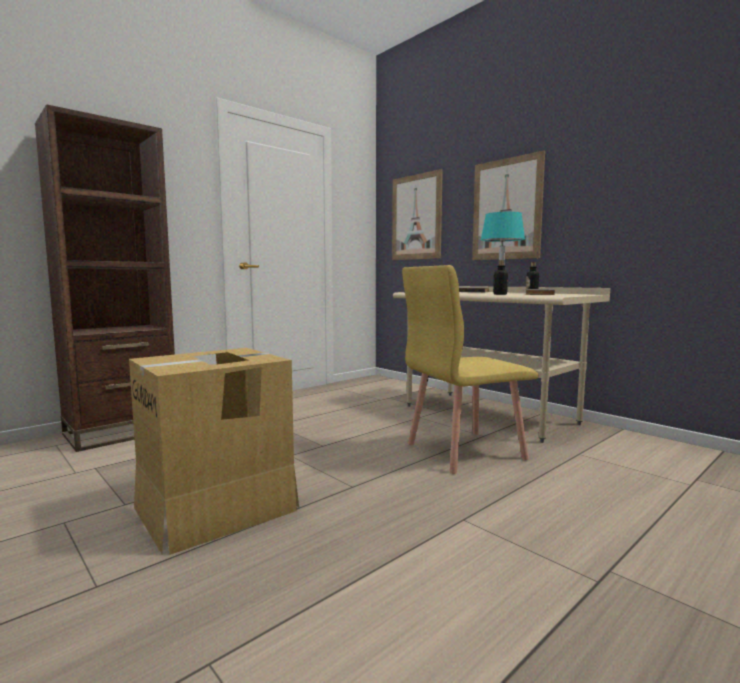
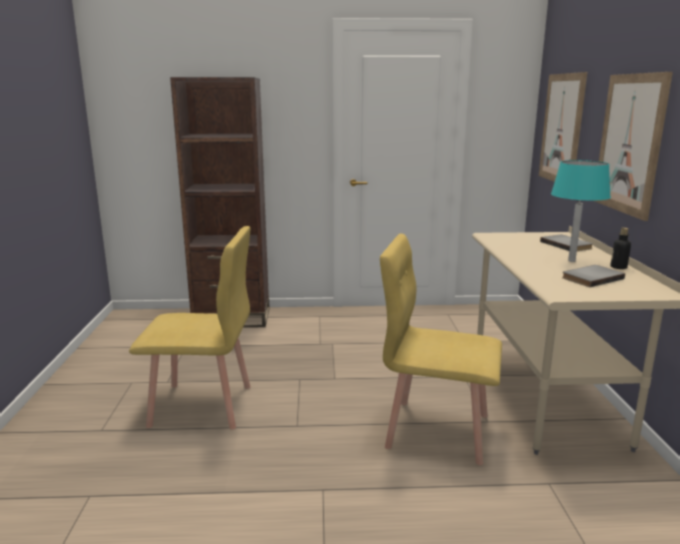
camera: 40 degrees right, 10 degrees up
(217, 508) = (202, 406): cardboard box -> yellow chair
(500, 294) = (536, 270): bottle -> none

